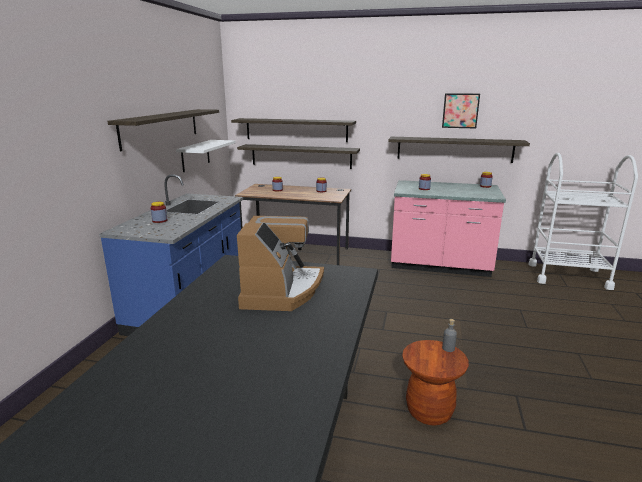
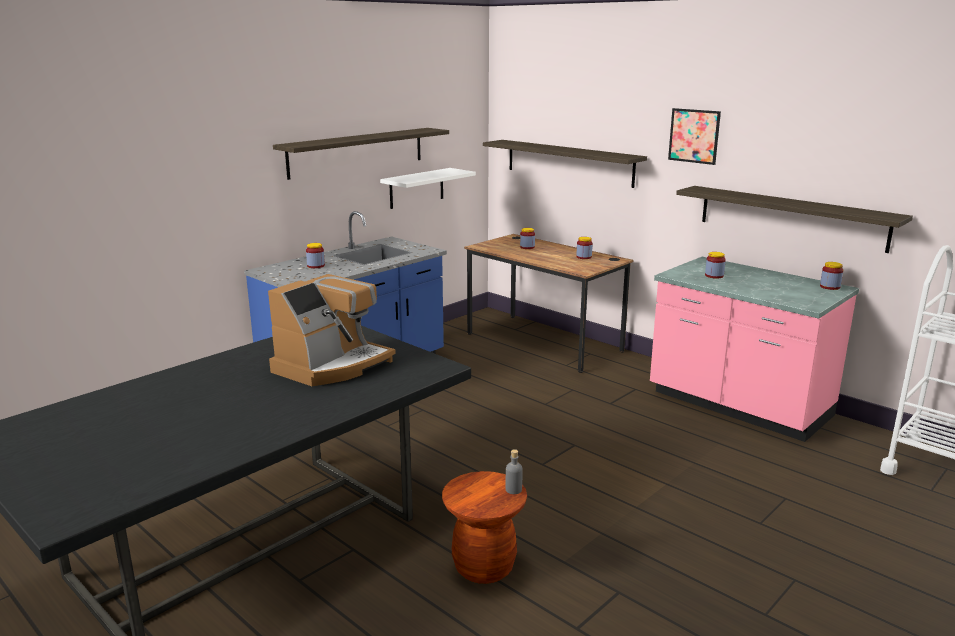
camera: 30 degrees right, 0 degrees up
(301, 156) = (572, 202): shelf -> none
(460, 110) = (803, 154): picture -> picture (694, 136)

